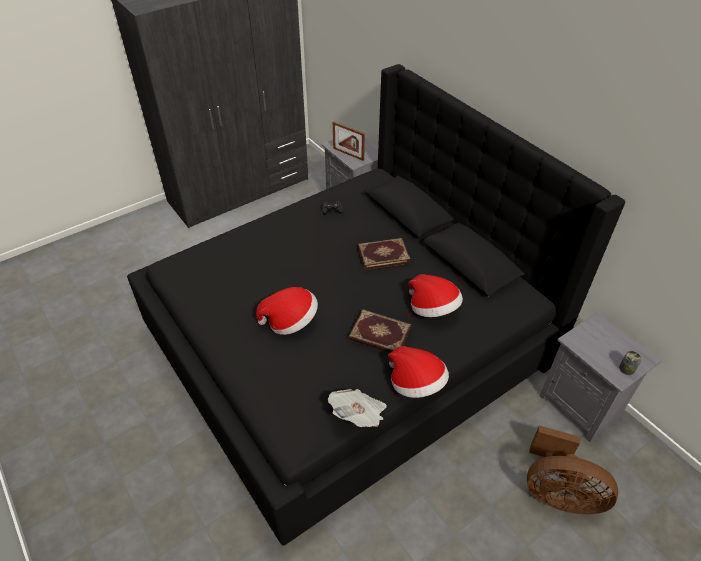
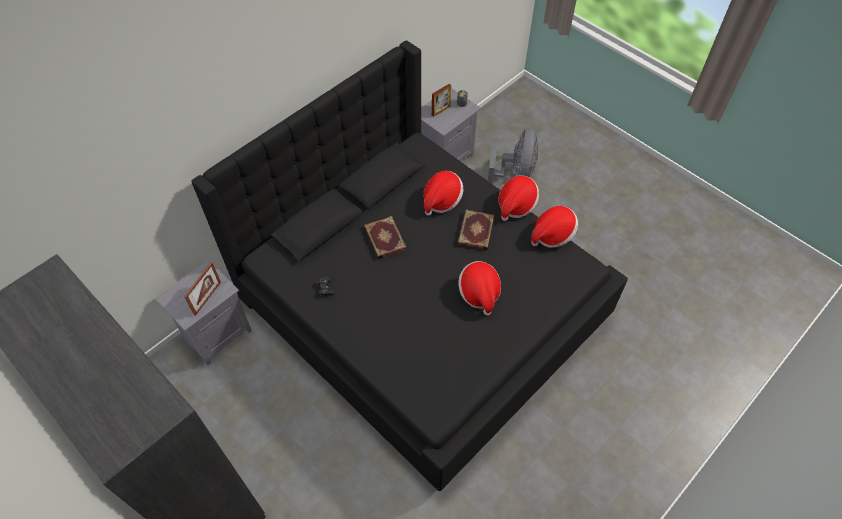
camera: 100 degrees left, 10 degrees up
(359, 415) = (552, 234): newspaper -> hat
(558, 493) = (516, 174): brown fan -> grey fan
(606, 342) = (440, 110): none -> picture frame

